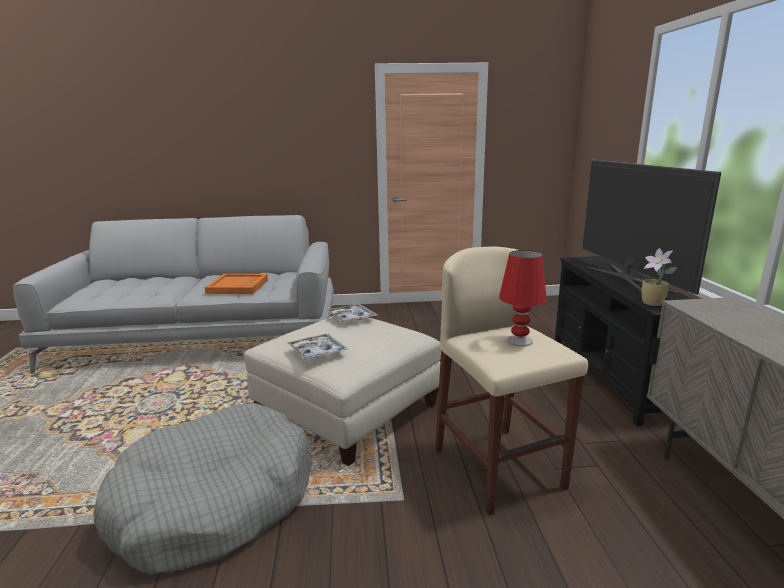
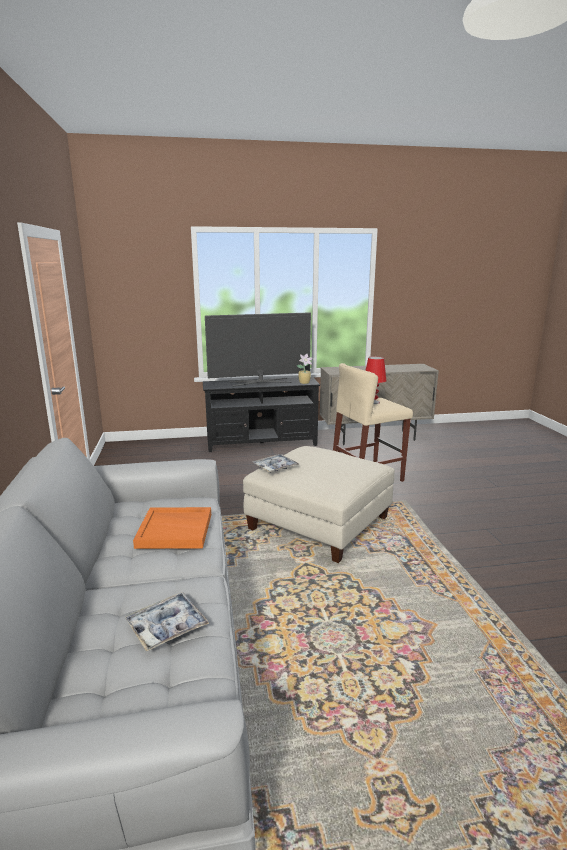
camera: 95 degrees left, 0 degrees up
(214, 502) = (445, 559): grey dog bed -> none
(317, 352) = (352, 471): tray -> tray (167, 627)

